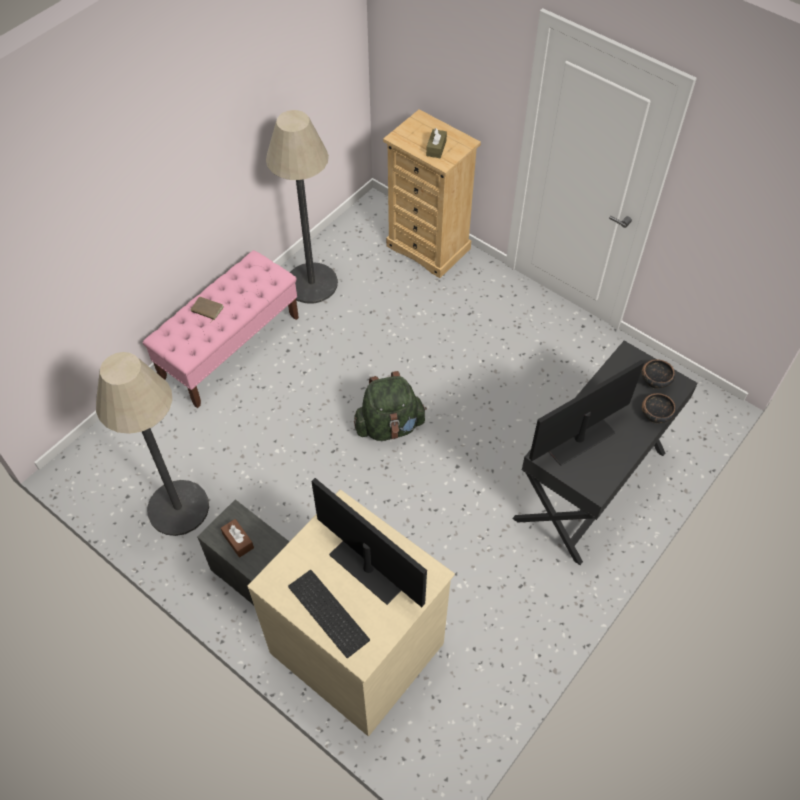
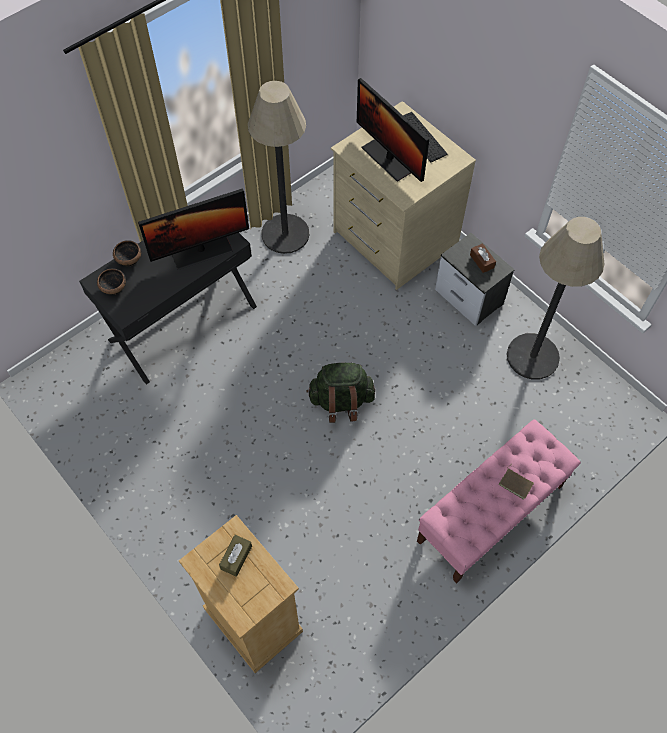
camera: 170 degrees left, 5 degrees up
(311, 283) = (398, 587): floor lamp -> floor lamp (285, 234)

